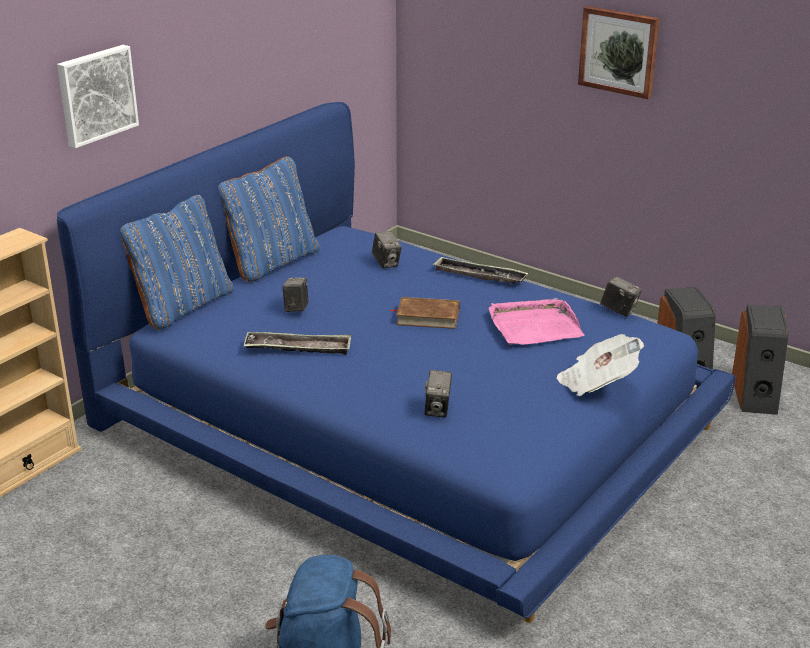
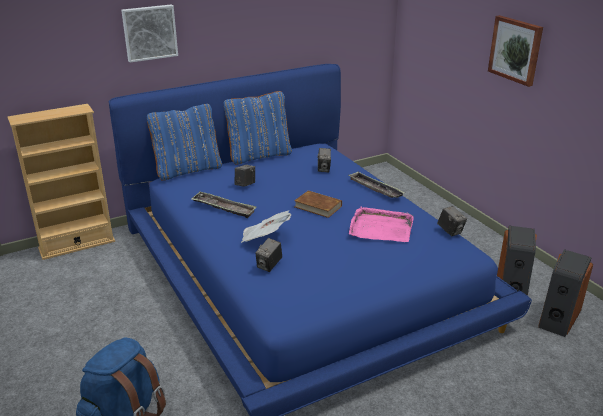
camera: 25 degrees right, 0 degrees up
(597, 383) = (390, 275): newspaper -> newspaper (264, 238)

